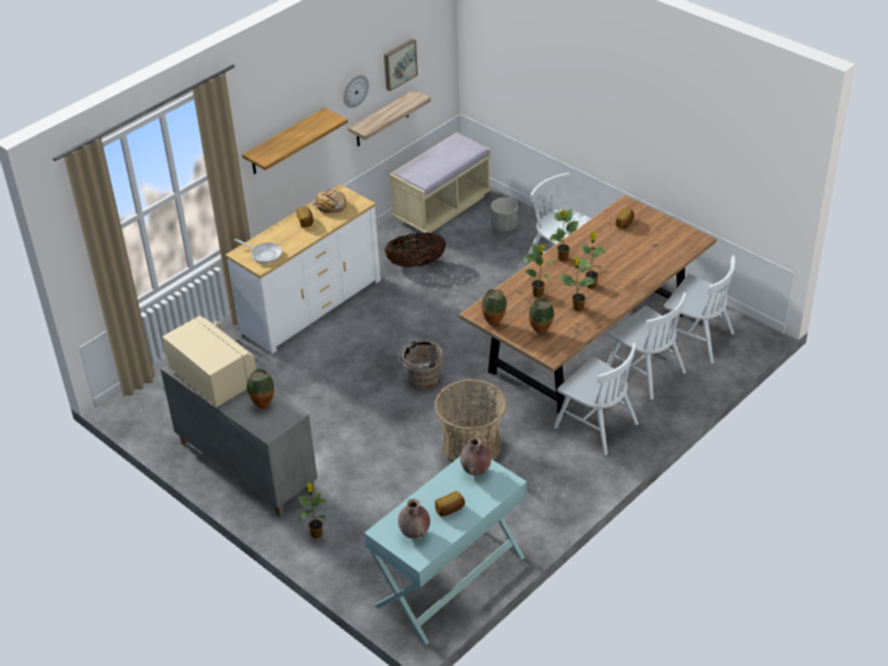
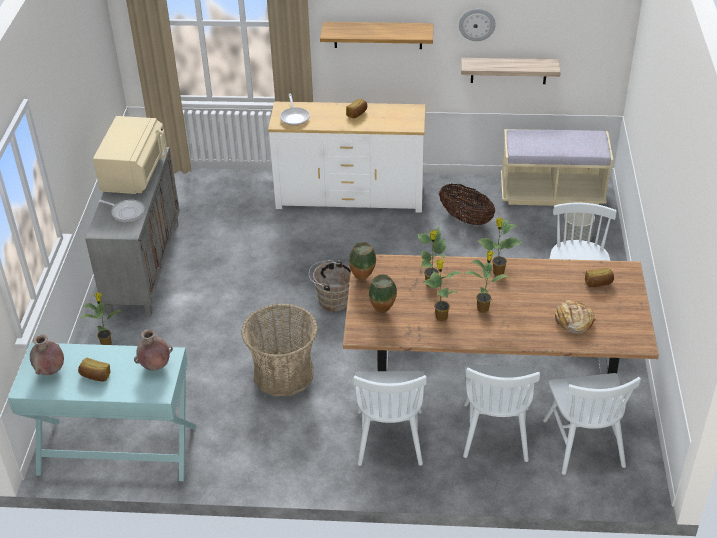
camera: 50 degrees right, 0 degrees up
(263, 405) = (126, 212): vase -> frying pan
(331, 206) = (391, 115): bread -> bread (573, 321)
(399, 64) = (543, 23): picture -> none

